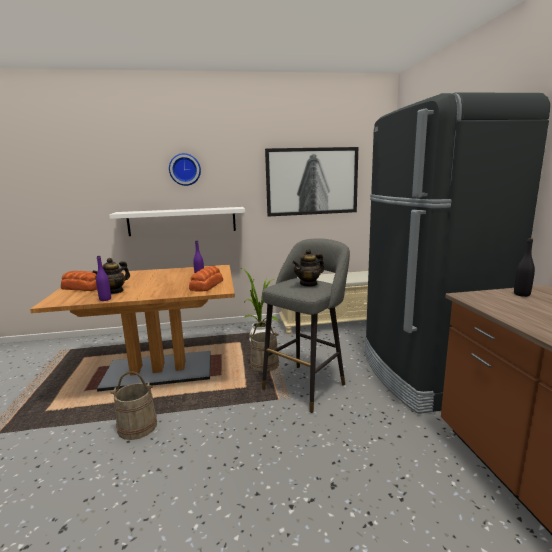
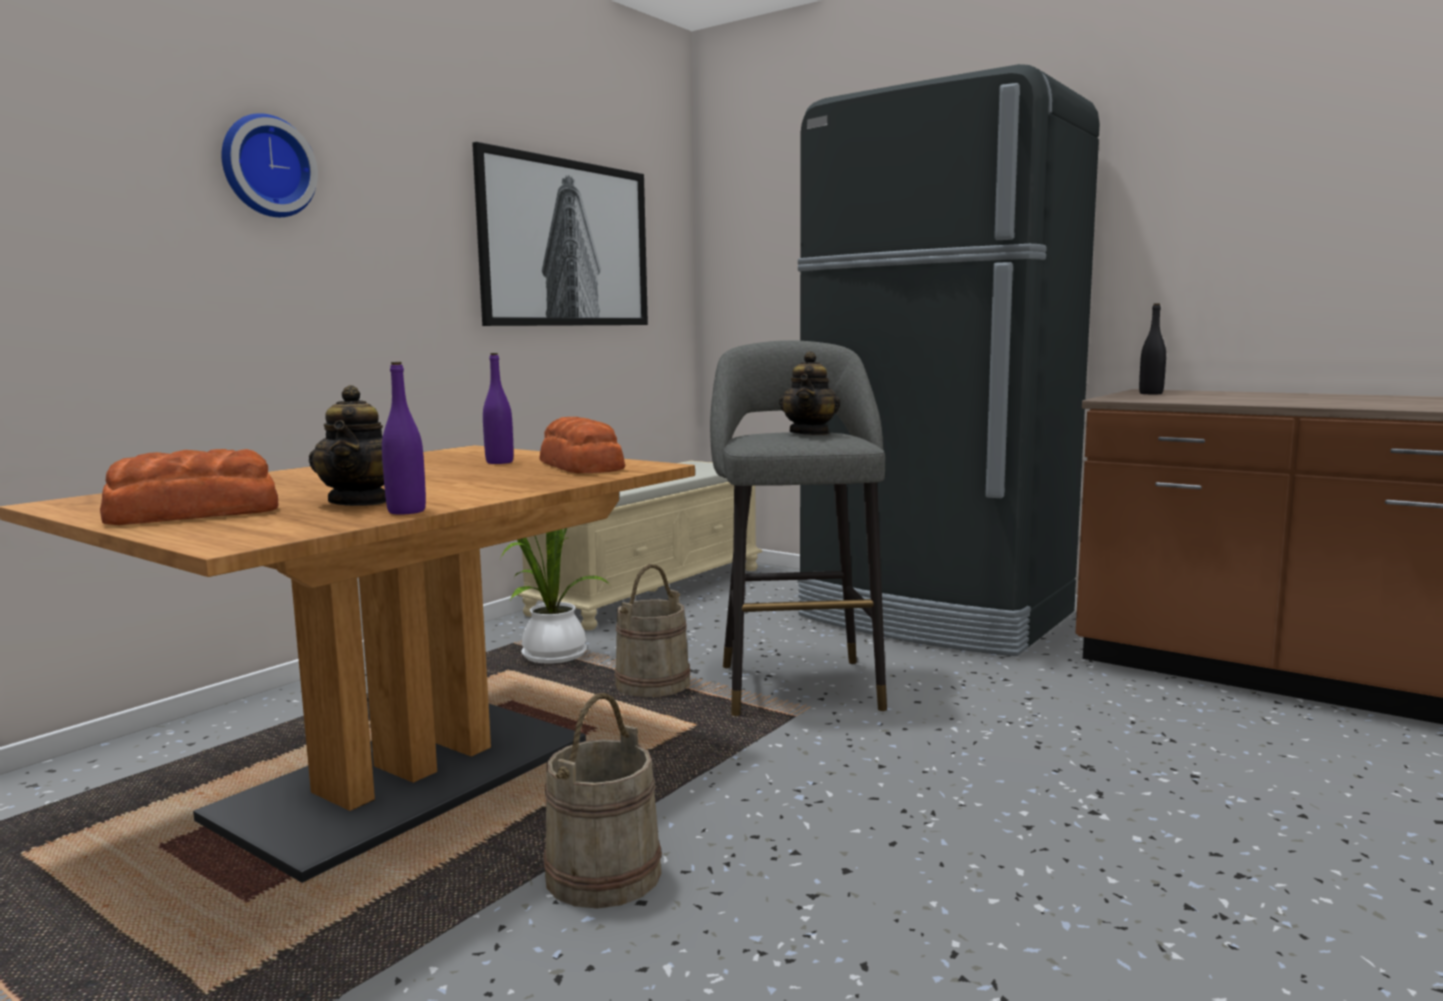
camera: 45 degrees left, 5 degrees down
(182, 221) = (258, 332): white shelf -> none

